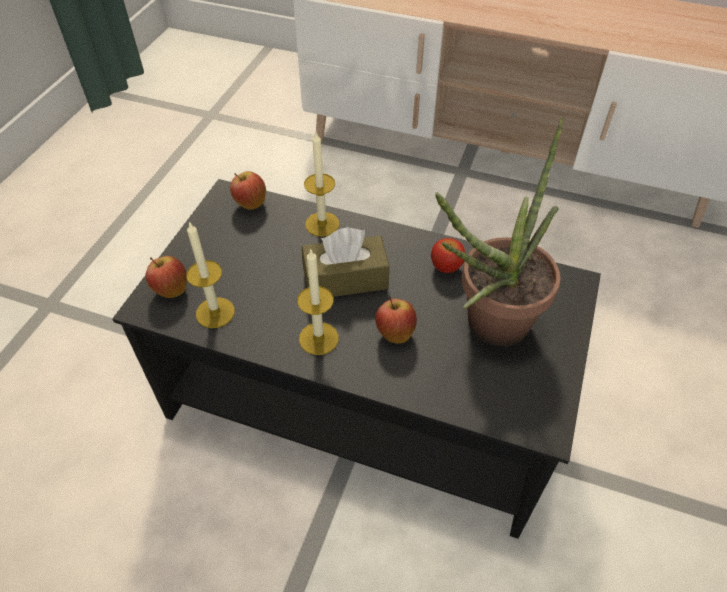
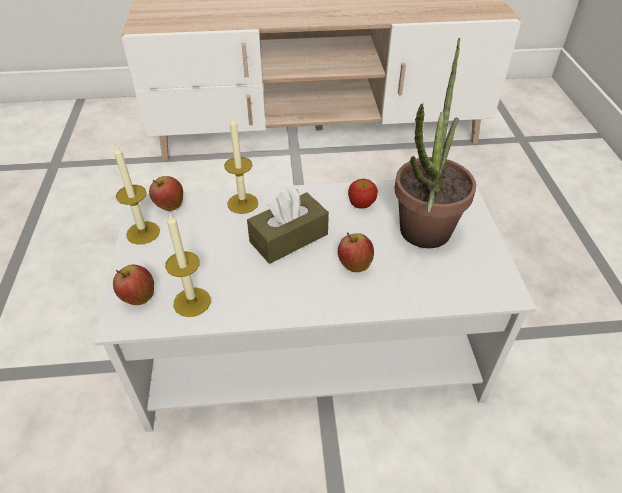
camera: 25 degrees left, 5 degrees down
(318, 338) = (296, 290): candle -> candle (143, 233)
(365, 396) = (313, 343): black coffee table -> white coffee table

